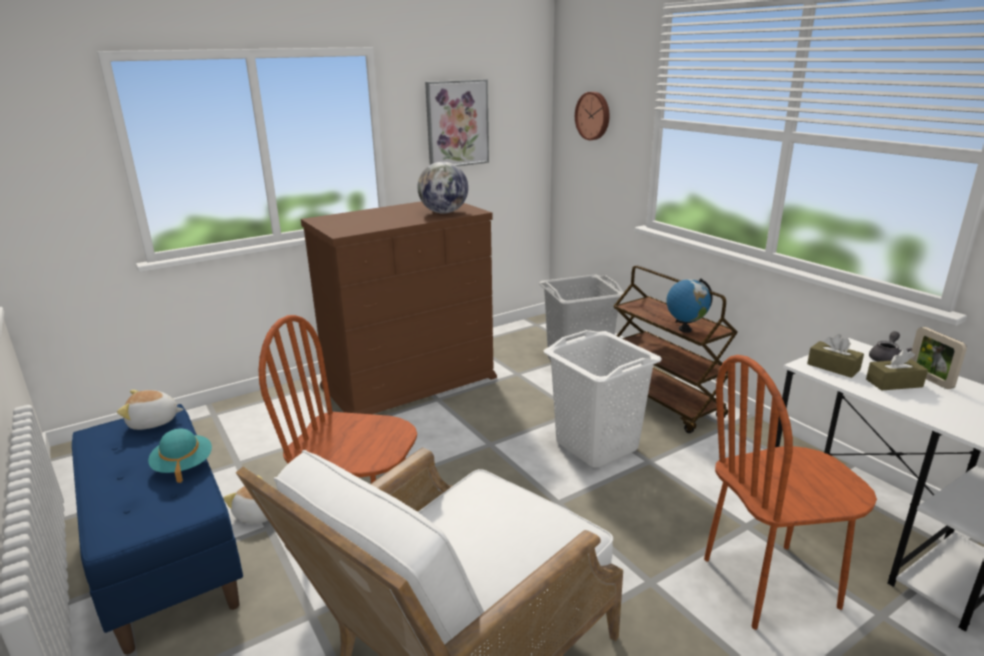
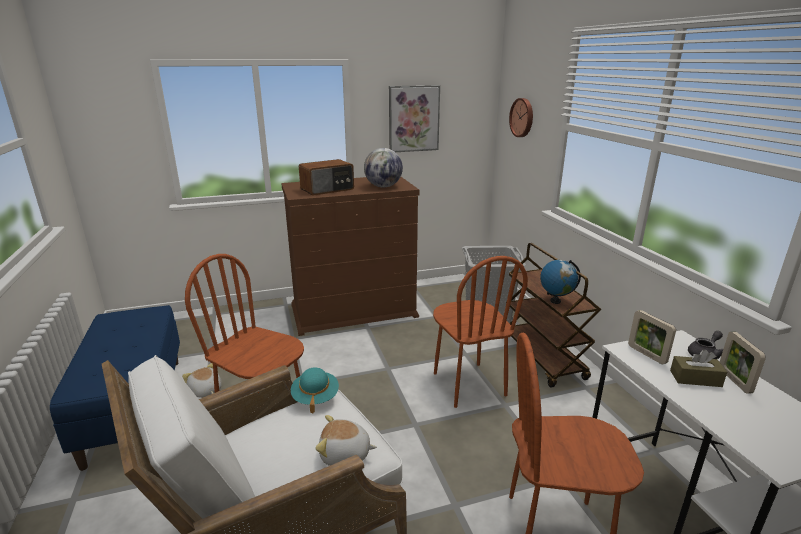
camera: 15 degrees right, 0 degrees up
(153, 422) = (145, 315): plush toy -> plush toy (345, 455)
(183, 465) = (144, 349): turquoise hat -> turquoise hat (315, 397)
(374, 222) = (328, 189): none -> radio
(596, 446) = (468, 384): white laundry basket -> brown chair
(833, 367) = (646, 354): brown tissue box -> picture frame

